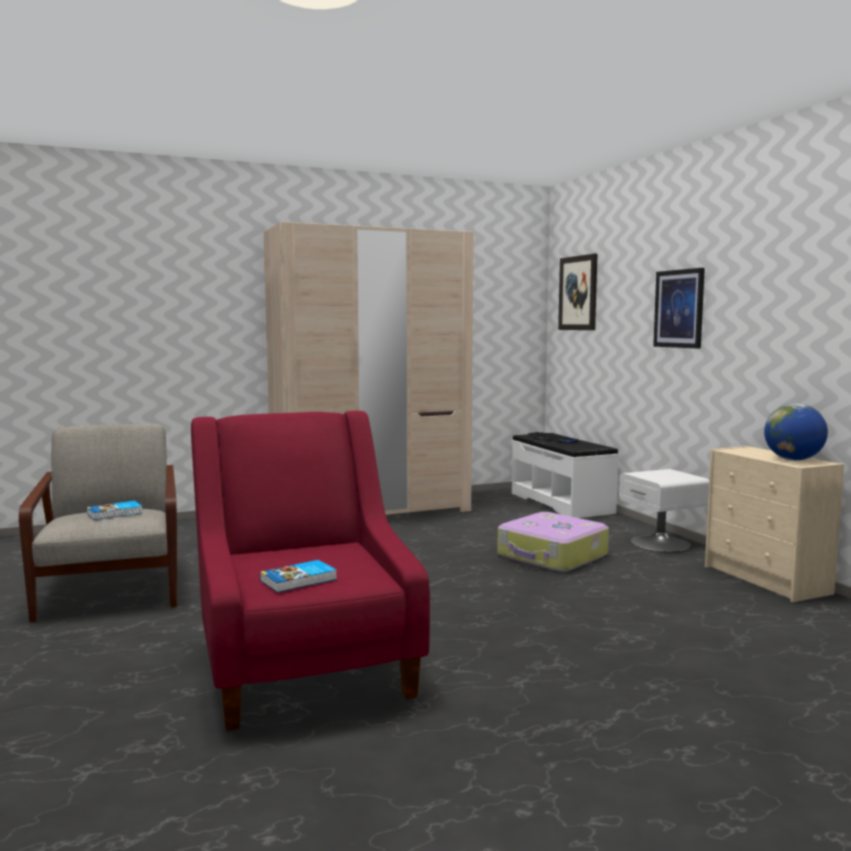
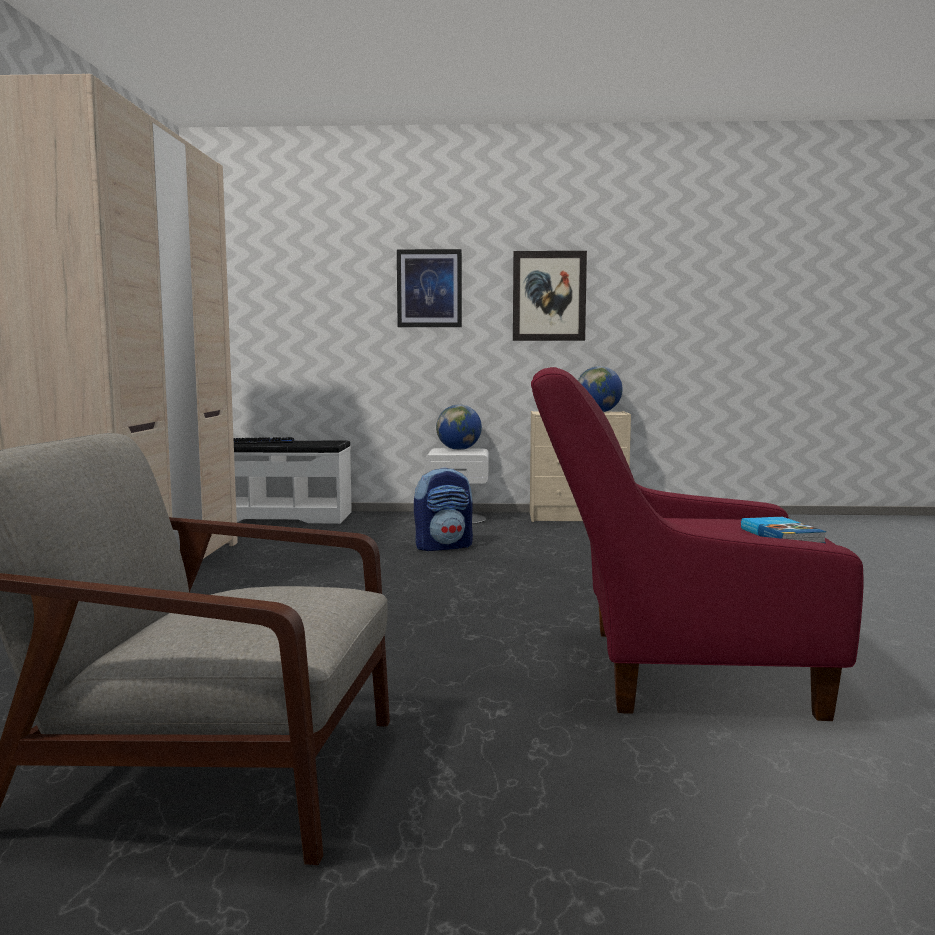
camera: 65 degrees left, 0 degrees up
(115, 513) = (283, 595): book -> none
(552, 556) = (444, 546): suitcase -> backpack
(578, 293) = (255, 267): picture -> picture (549, 296)
(675, 474) = (459, 449): none -> globe

